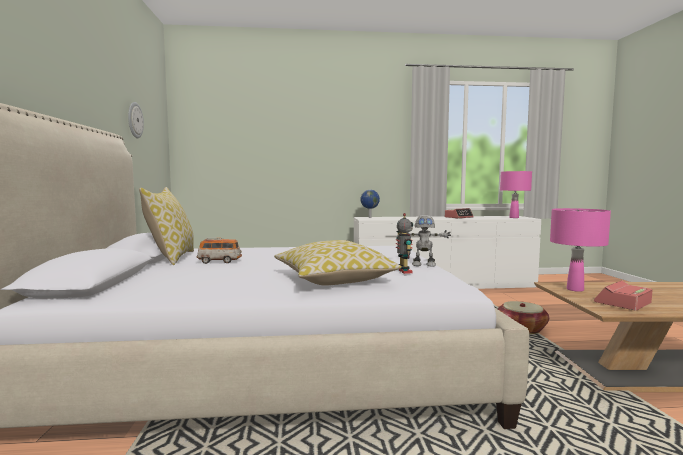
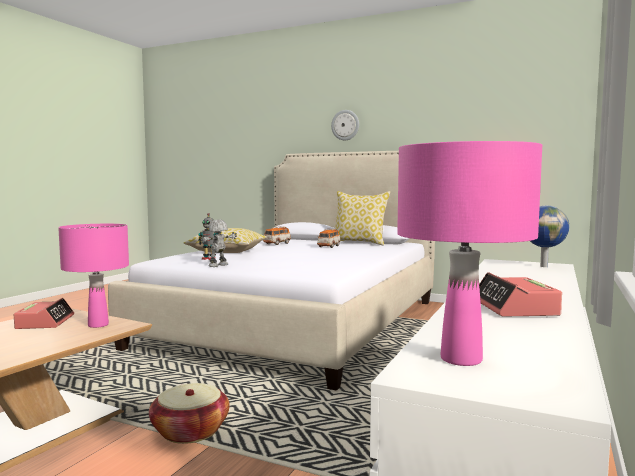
camera: 120 degrees right, 0 degrees up
(134, 120) = (481, 128): wall clock -> wall clock (345, 125)
(205, 279) = (277, 243): none -> toy car

